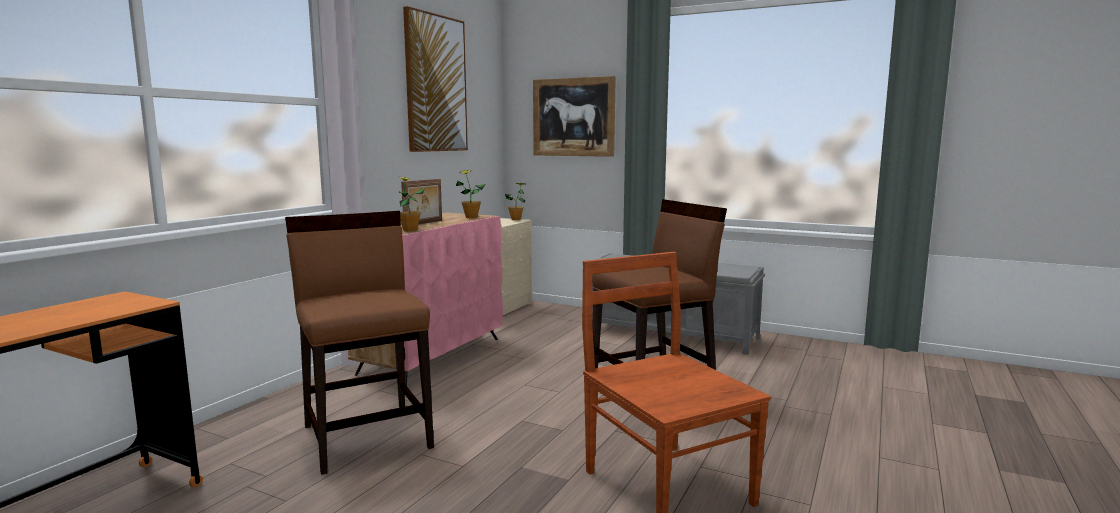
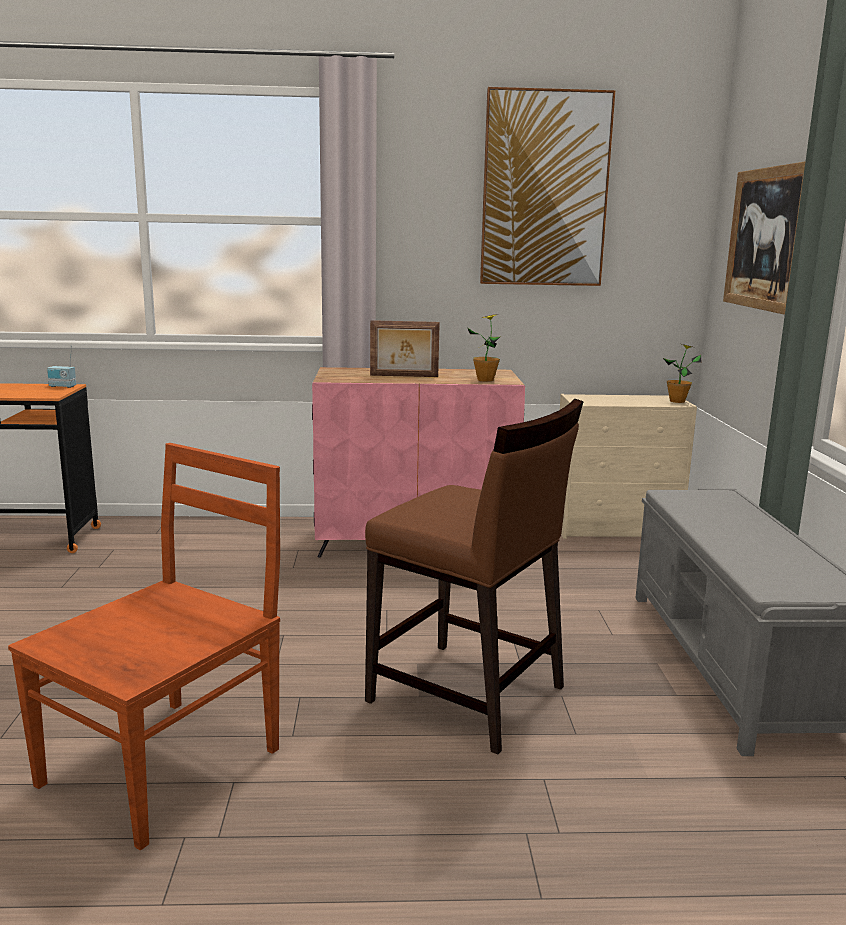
camera: 60 degrees right, 5 degrees up
(114, 297) = (62, 386): none -> radio
(368, 435) = (194, 577): brown chair -> none
(410, 230) = (347, 380): potted plant -> none

